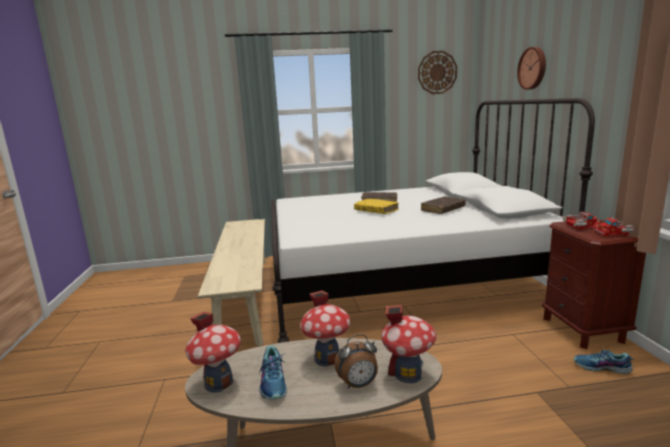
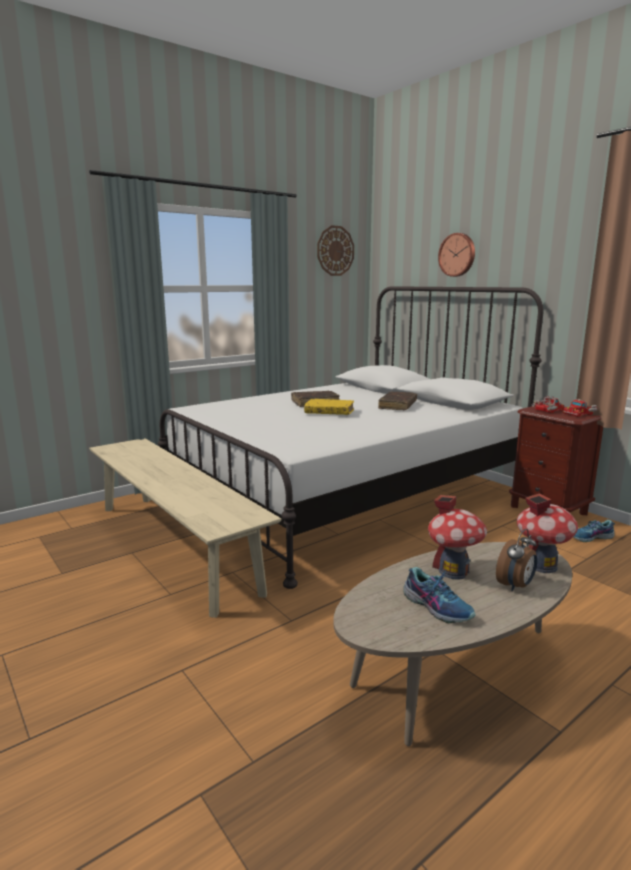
camera: 30 degrees left, 0 degrees up
(219, 382) = (381, 624): toy house -> none

